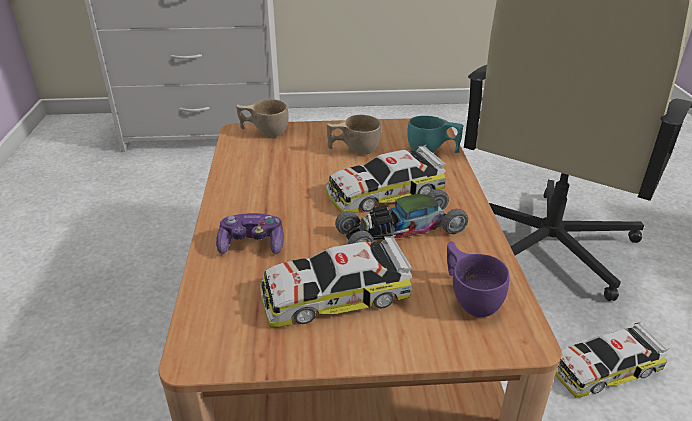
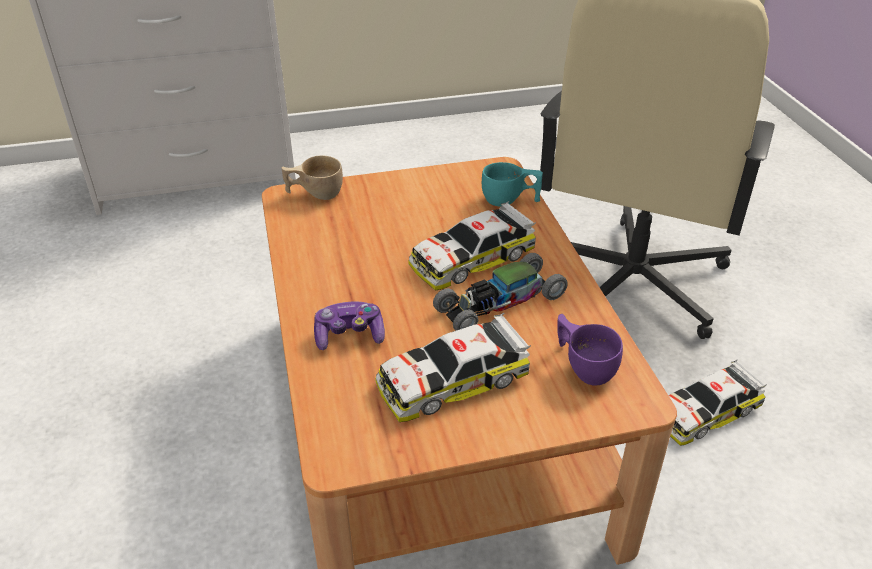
camera: 10 degrees left, 5 degrees up
(353, 149) = (423, 208): beige cup -> none

